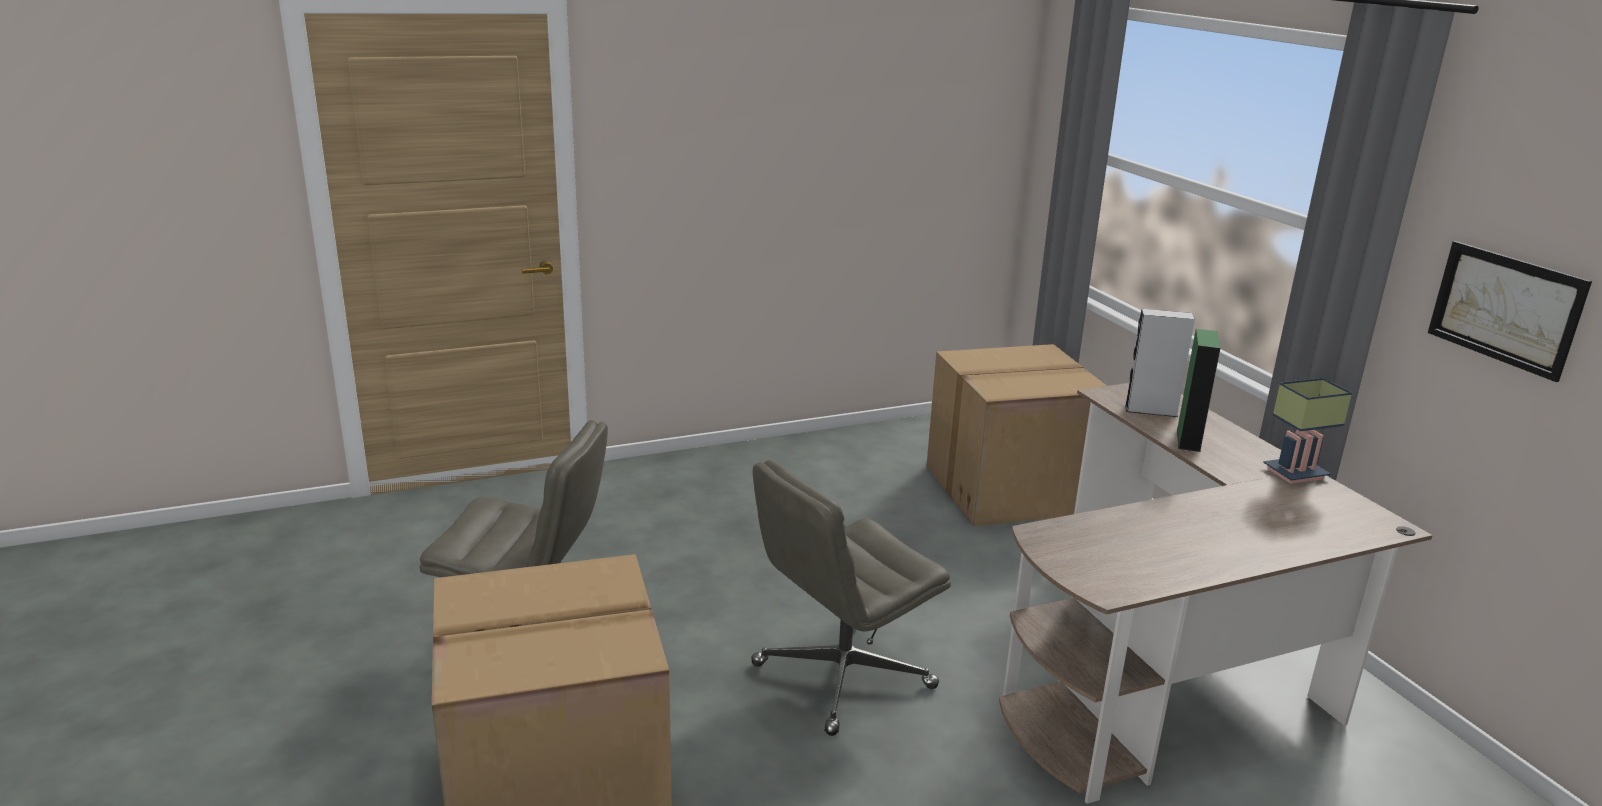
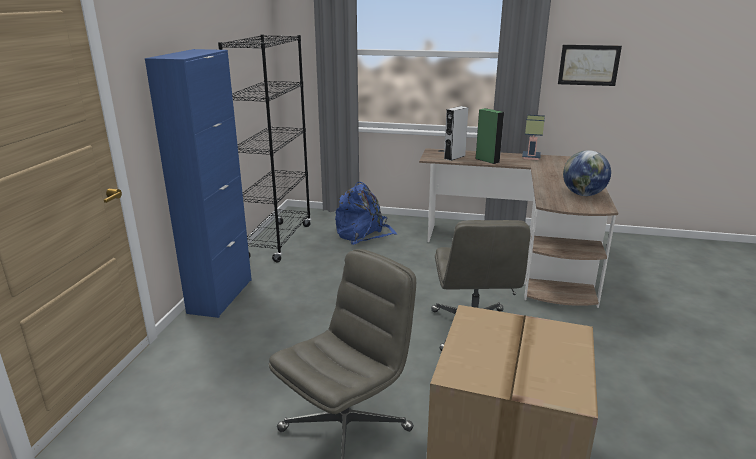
camera: 55 degrees left, 0 degrees up
(706, 461) = (220, 296): none -> blue cabinet
(885, 440) = (278, 241): none -> black bookcase
(1007, 490) = (363, 234): cardboard box -> blue backpack
(1151, 559) = (583, 194): none -> globe

